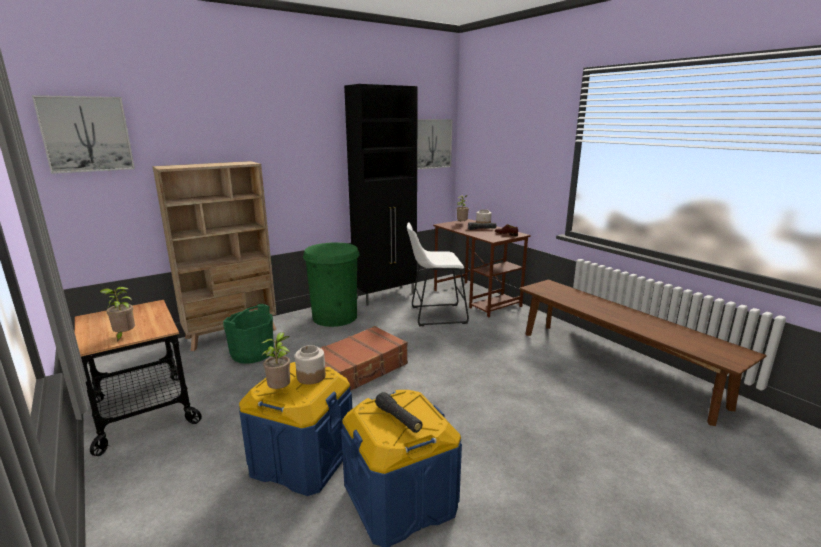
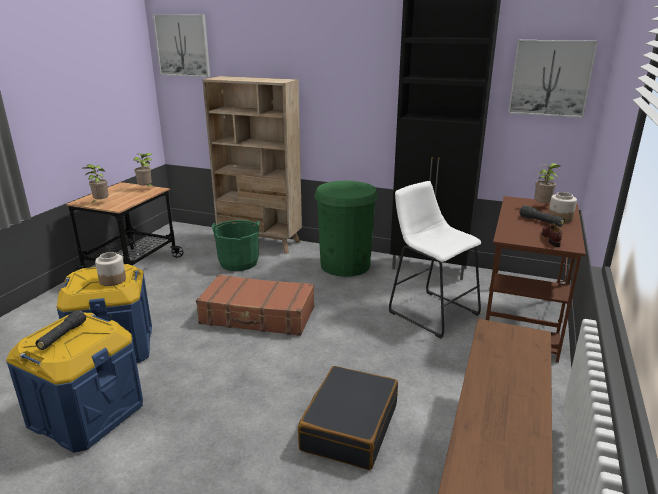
camera: 55 degrees right, 5 degrees up
(280, 390) = (85, 277): potted plant -> potted plant (146, 188)
(525, 381) = (349, 427): none -> black suitcase

